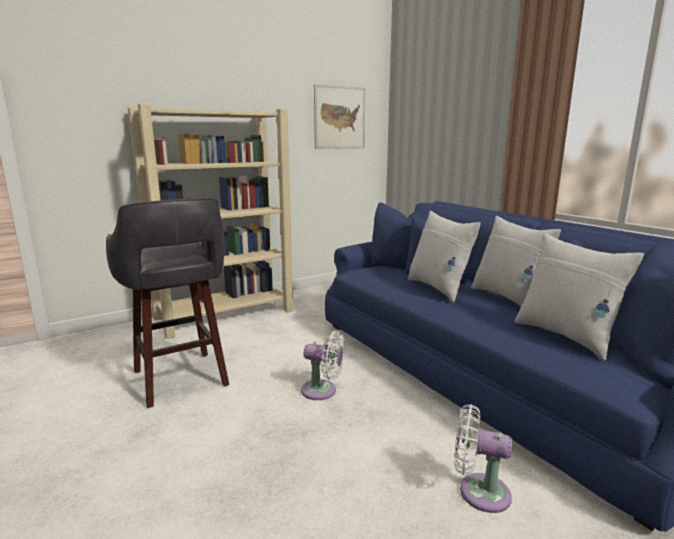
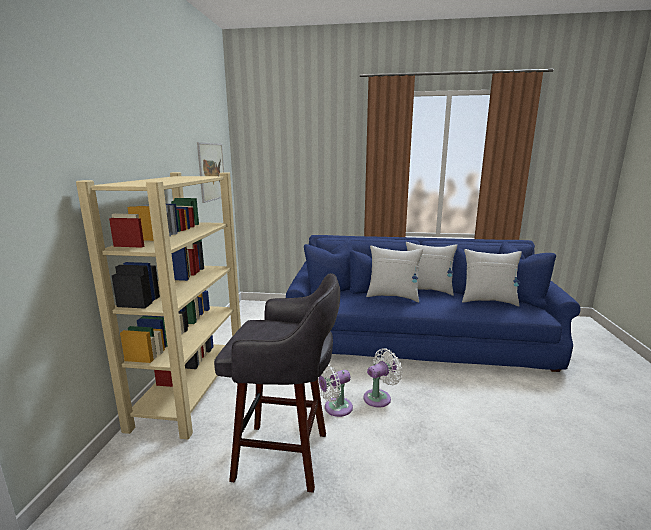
camera: 50 degrees left, 0 degrees up
(478, 491) = (514, 395): white fan -> white fan (335, 408)

